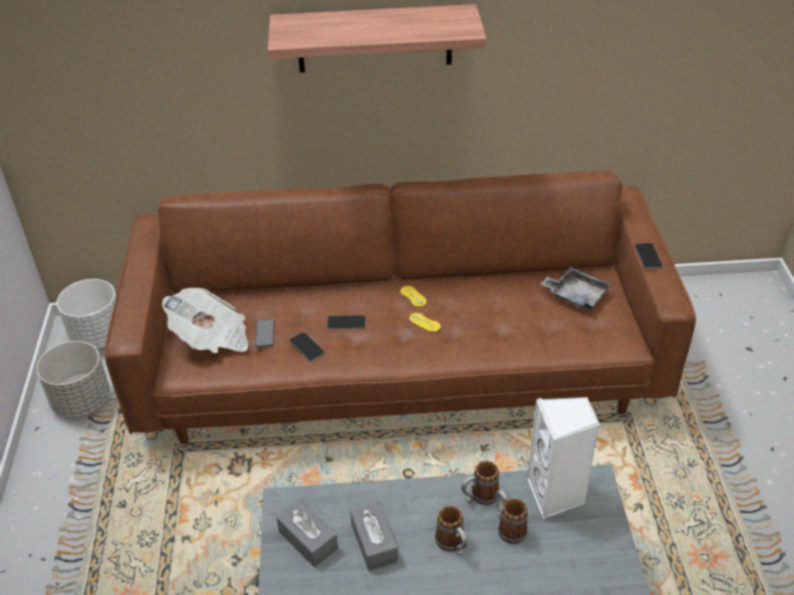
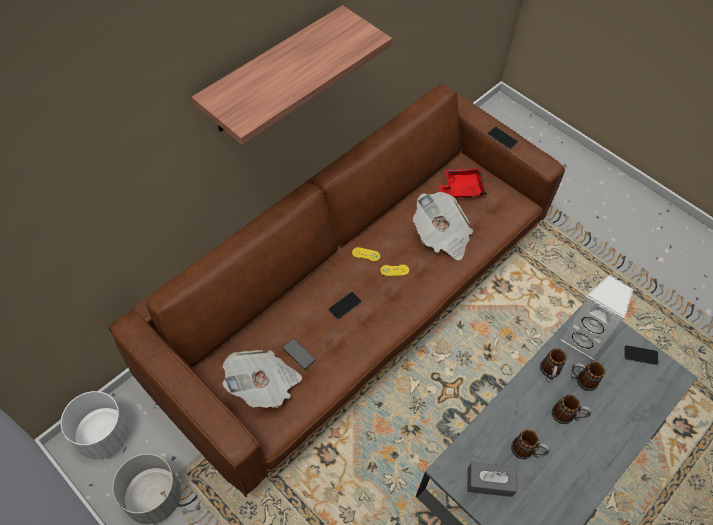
camera: 45 degrees left, 15 degrees up
(307, 347) = (340, 344): phone -> phone (640, 355)
(374, 543) = (527, 451): grey tissue box -> mug
(504, 321) = (441, 236): none -> newspaper
(576, 295) = (461, 188): grey tray -> red tray

